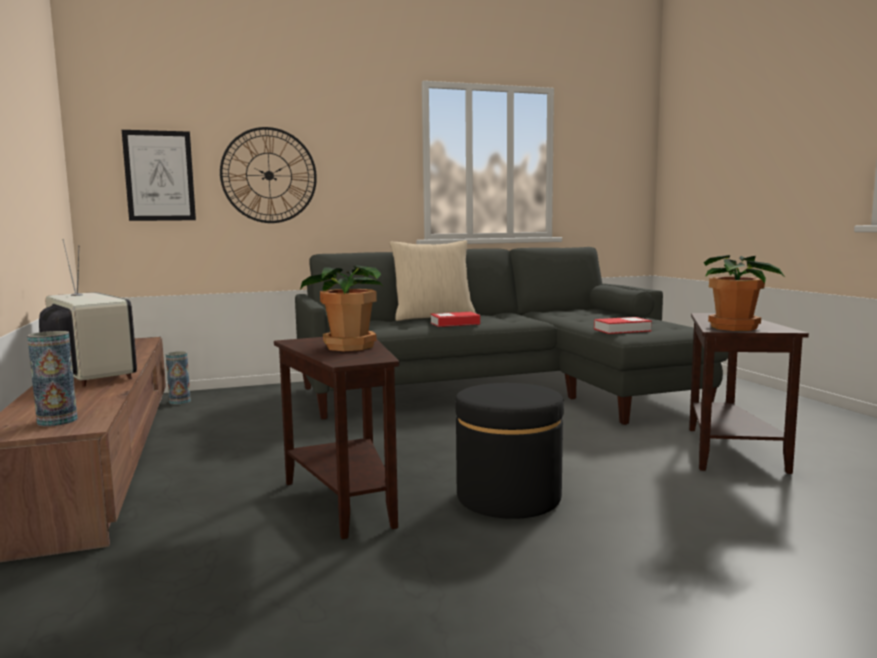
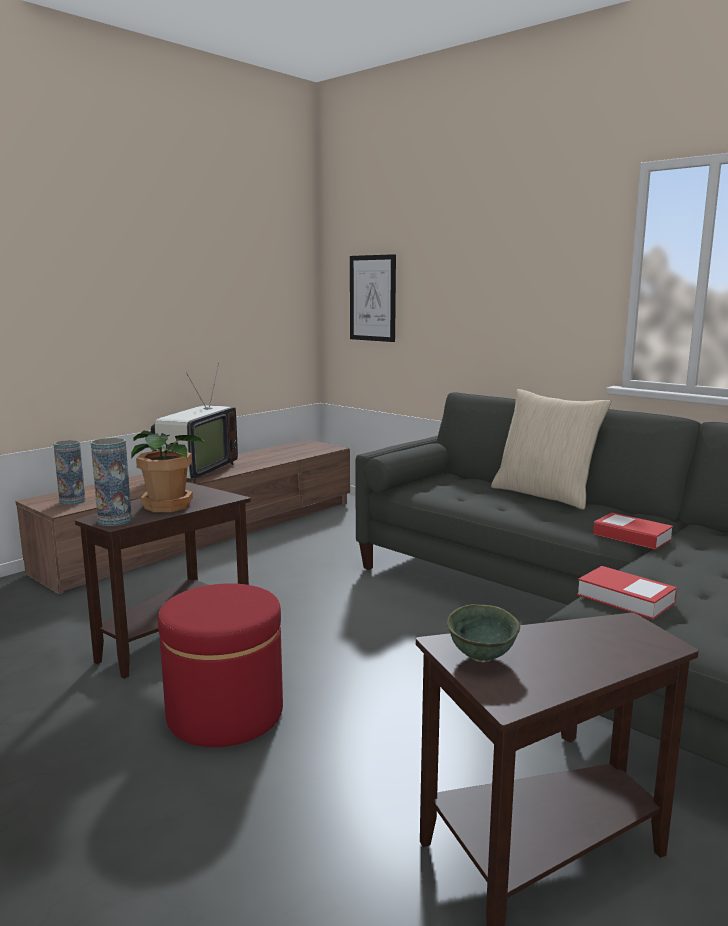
camera: 60 degrees right, 5 degrees up
(180, 402) = (348, 510): vase -> vase (115, 520)
(269, 175) = (456, 298): wall clock -> none
(455, 323) = (515, 511): book -> book (631, 537)
(508, 497) = (225, 714): black ottoman -> red ottoman
(735, 328) = (482, 657): potted plant -> green bowl

